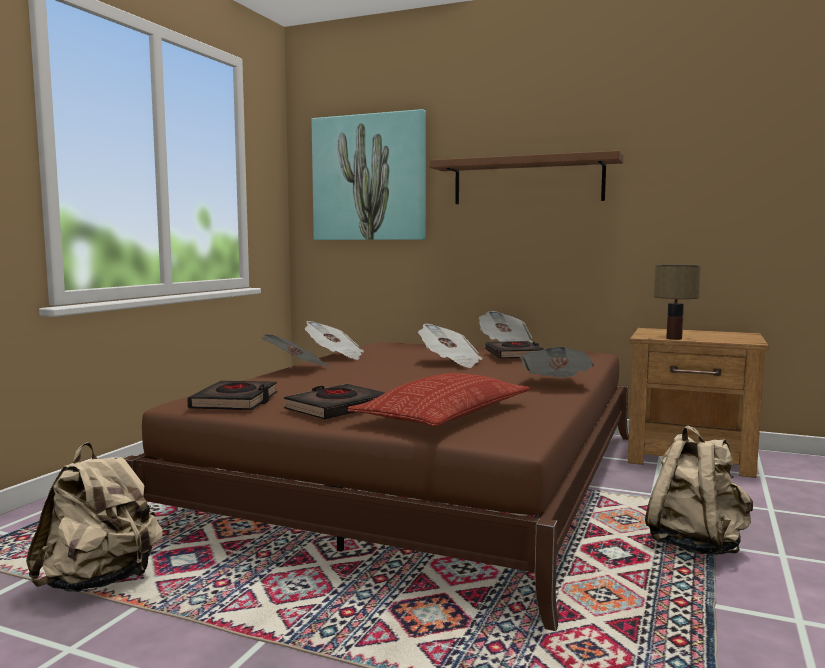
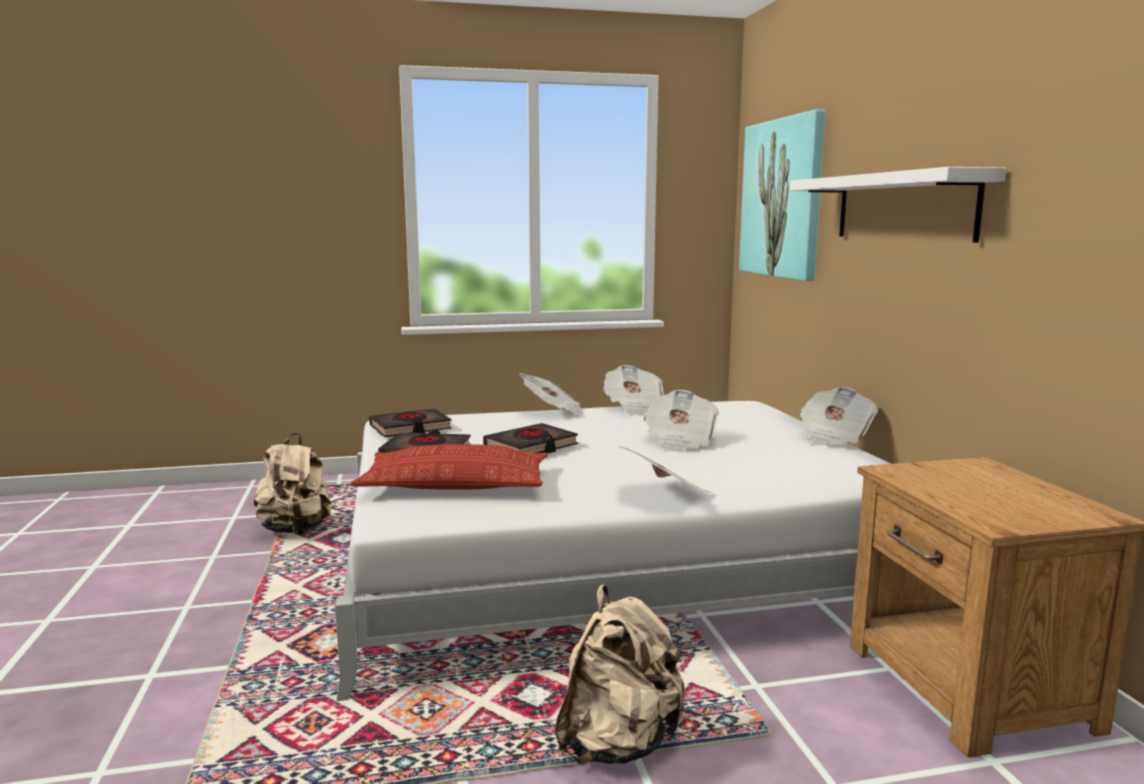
camera: 55 degrees right, 5 degrees up
(426, 478) = (610, 559): brown bed -> white bed
(514, 355) = (769, 451): black book -> black book (531, 447)
(527, 181) = (903, 207): brown shelf -> white shelf
(675, 338) = (914, 484): table lamp -> none

